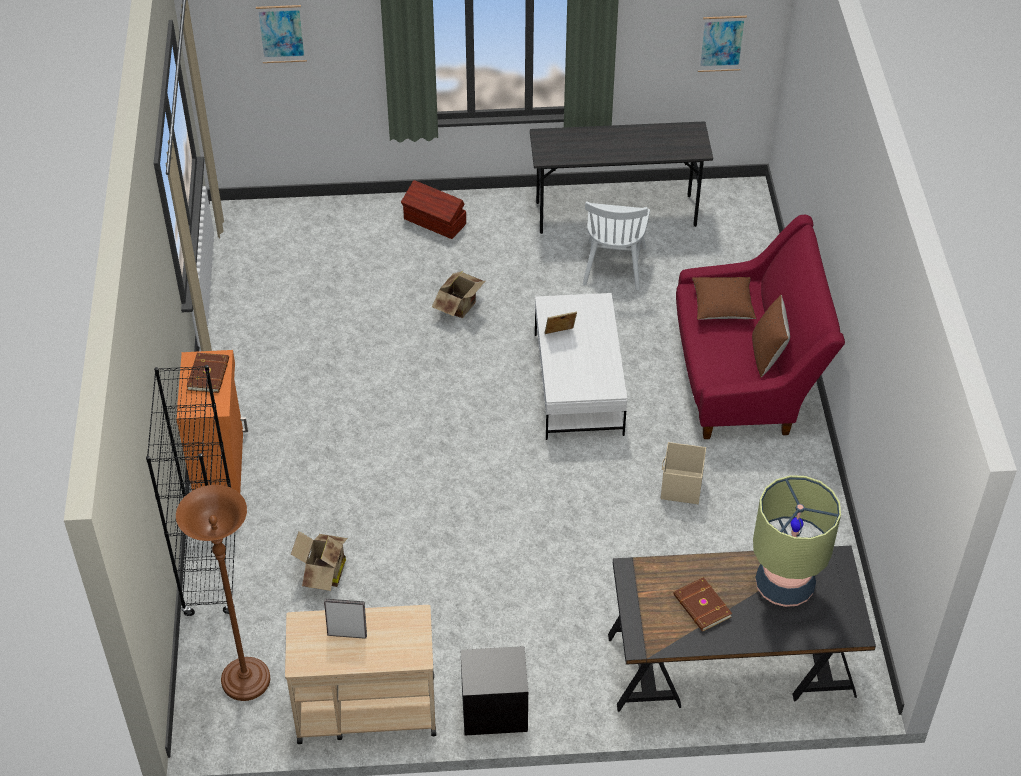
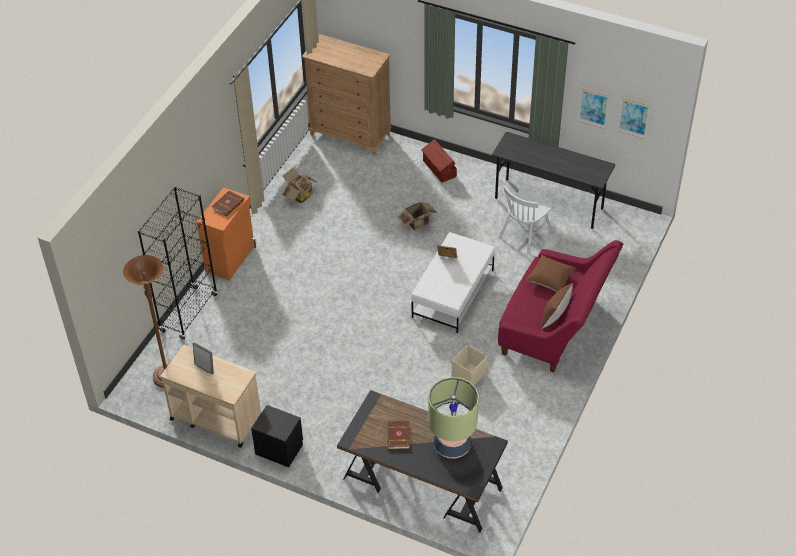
camera: 30 degrees right, 0 degrees up
(274, 220) = (350, 135): none -> brown dresser
(281, 34) = (370, 25): picture -> picture (593, 108)
(323, 574) = (242, 339): cardboard box -> cardboard box (299, 195)

